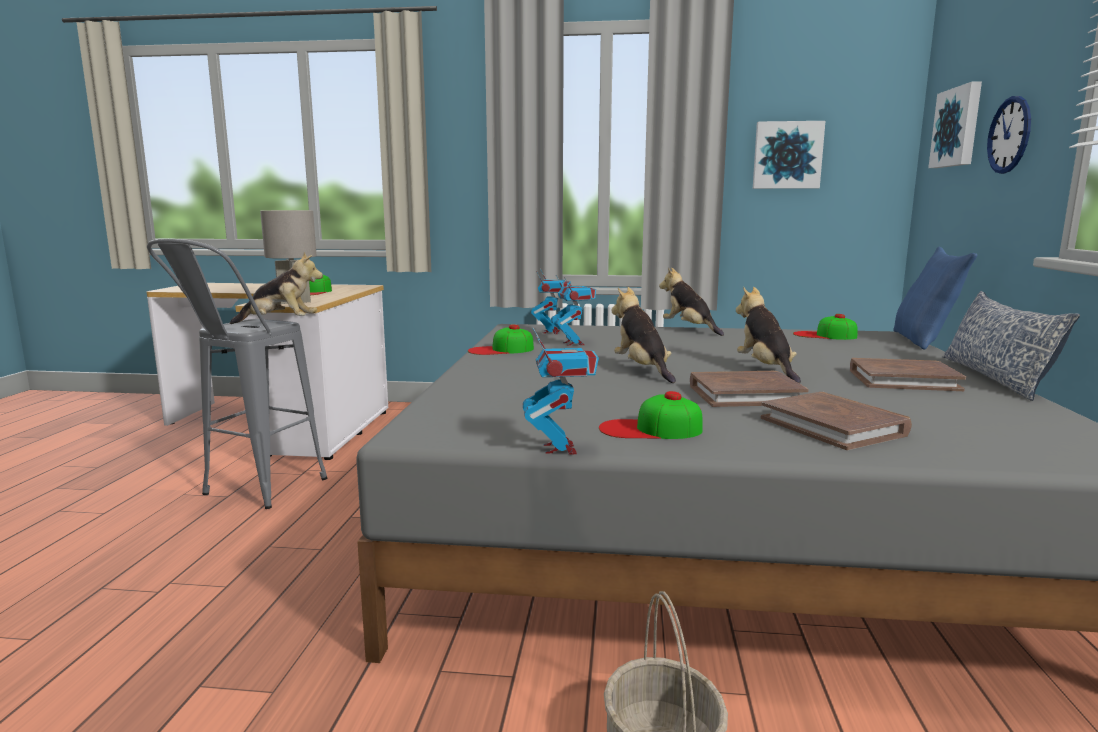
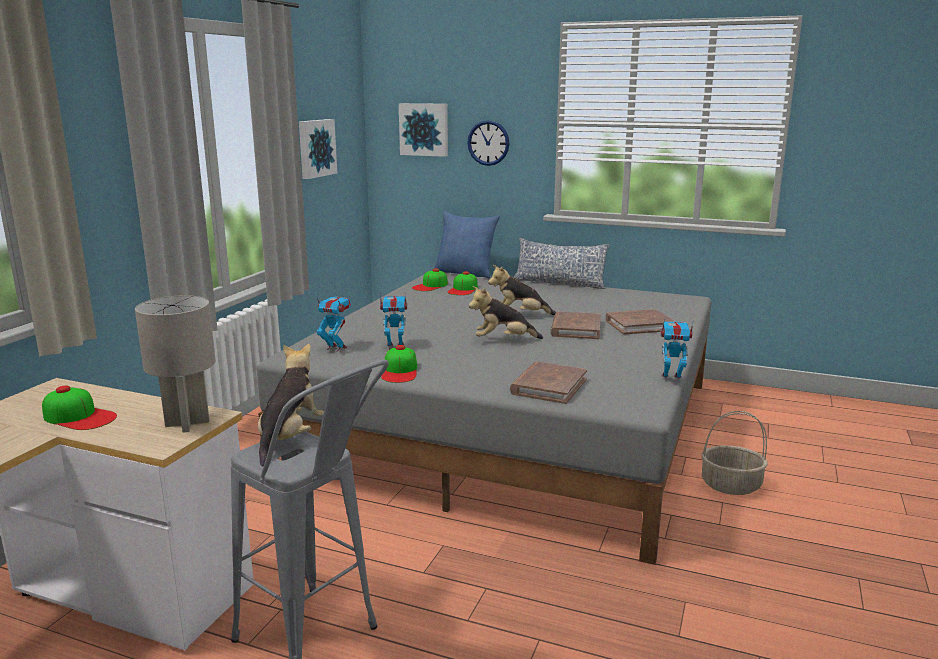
camera: 75 degrees left, 5 degrees up
(650, 429) = (639, 357): cap -> cap (463, 289)
(689, 329) = (372, 309): plush toy -> none
(903, 380) = (557, 297): brown book -> brown book (548, 386)

